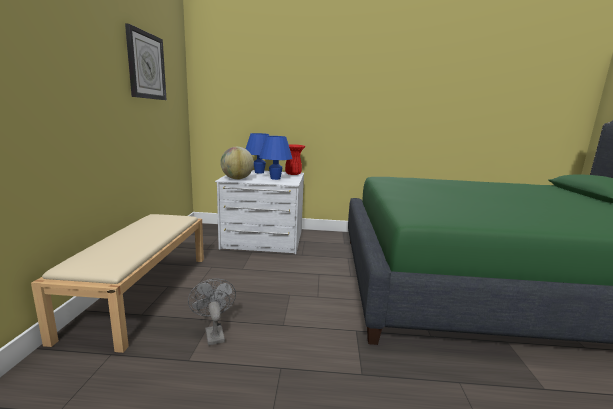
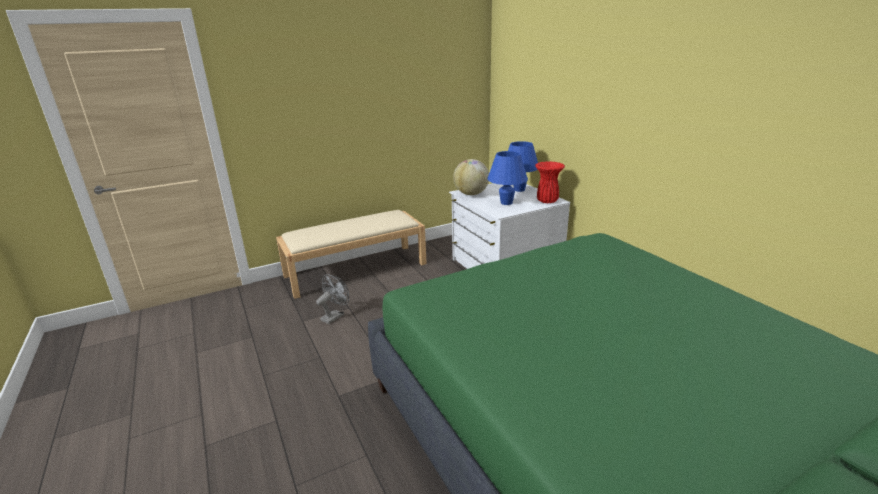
camera: 60 degrees right, 10 degrees up
(146, 66) = (410, 74): wall clock -> none

